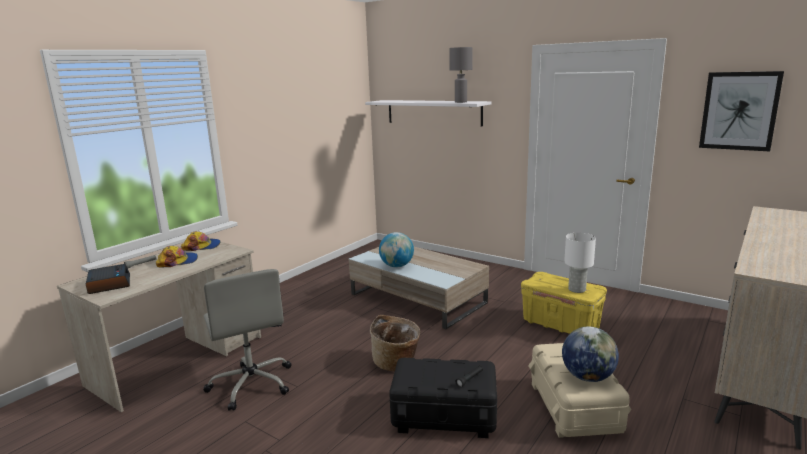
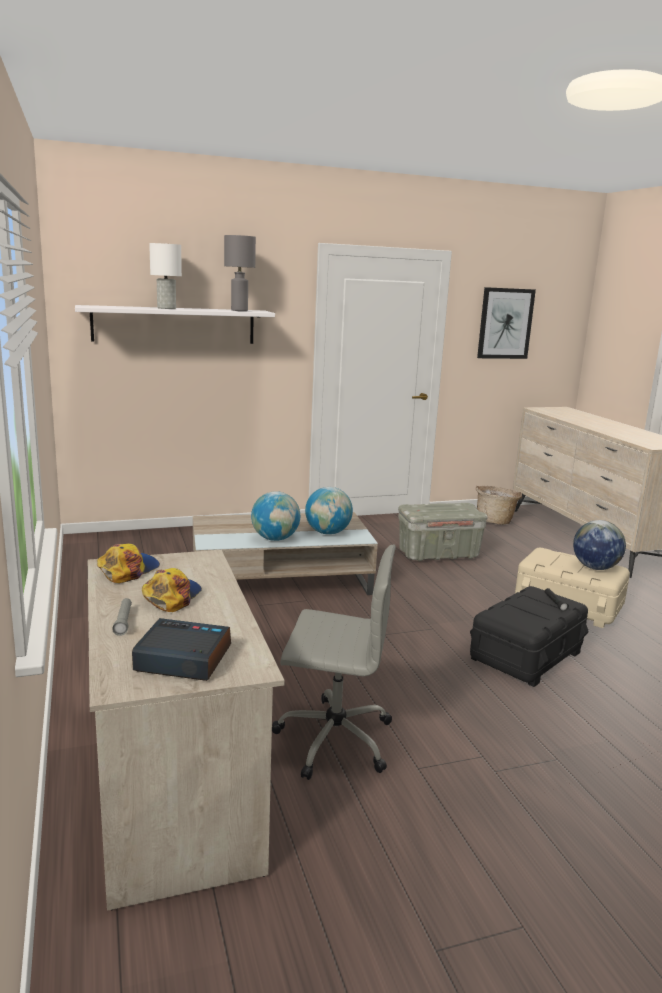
camera: 55 degrees left, 0 degrees up
(396, 362) = (405, 641): basket -> basket (495, 521)
(434, 272) = (328, 533): none -> globe
(561, 324) = (438, 554): yellow storage box -> grey storage box
(576, 289) = (461, 510): white table lamp -> white table lamp (166, 308)

